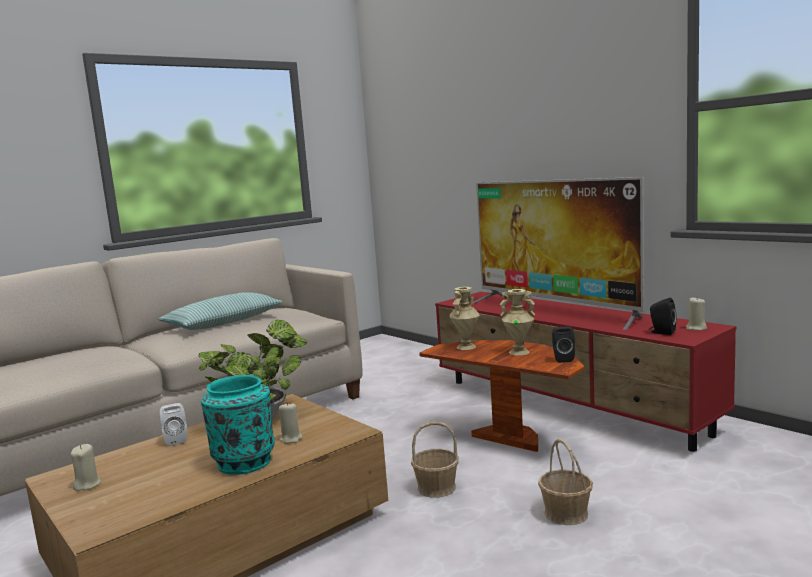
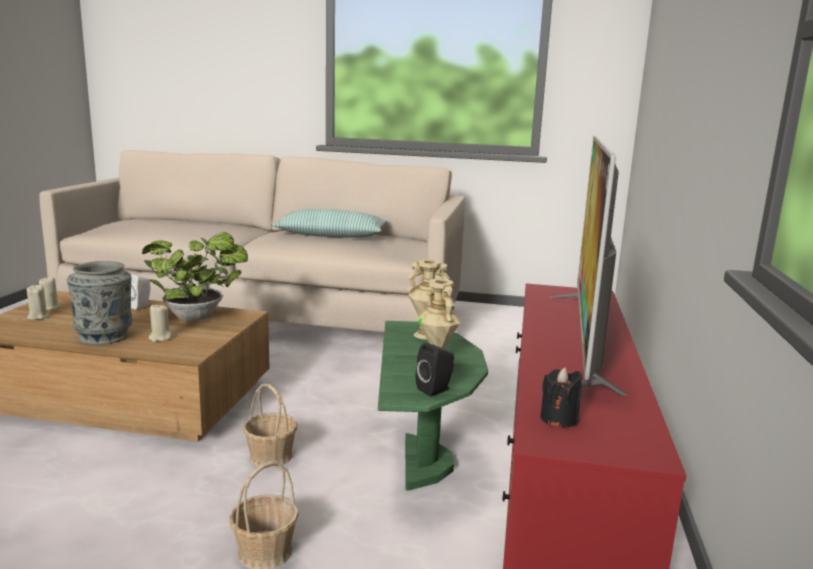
camera: 50 degrees right, 5 degrees up
(244, 462) = (105, 336): turquoise vase -> grey vase
(509, 439) = (422, 464): brown side table -> green side table
(661, 332) = (559, 419): black speaker -> black candle
(696, 328) = (618, 442): beige candle -> beige candle (38, 317)

